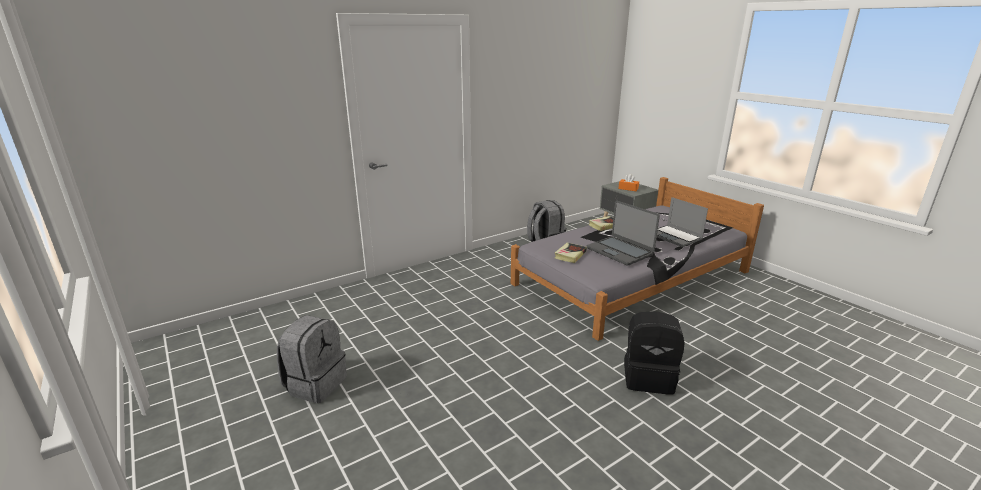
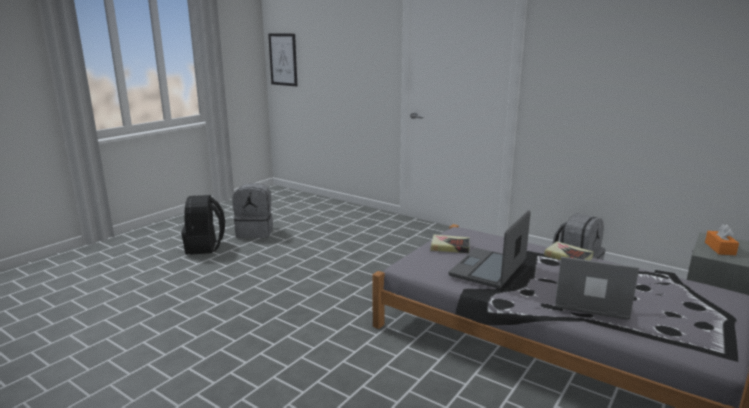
camera: 70 degrees right, 5 degrees down
(108, 134) = (283, 59): none -> picture
(648, 378) = (318, 362): black backpack -> black backpack (205, 247)
(675, 237) = (589, 302): laptop -> laptop turned 75 degrees clockwise

